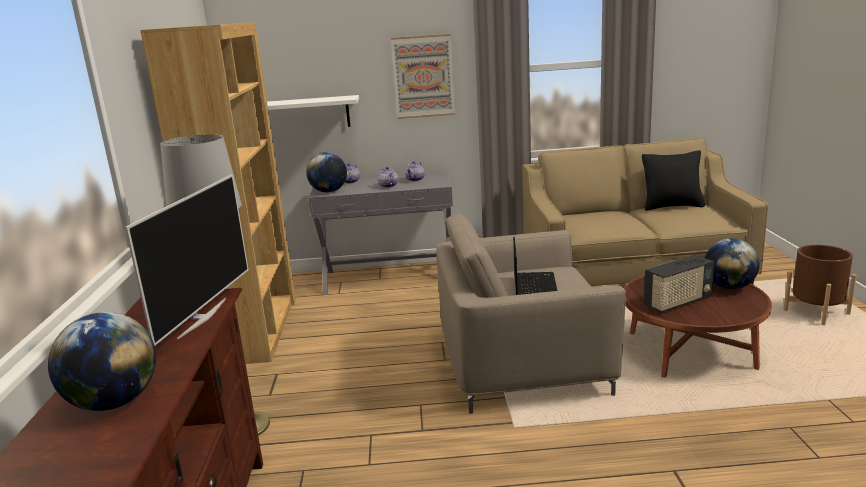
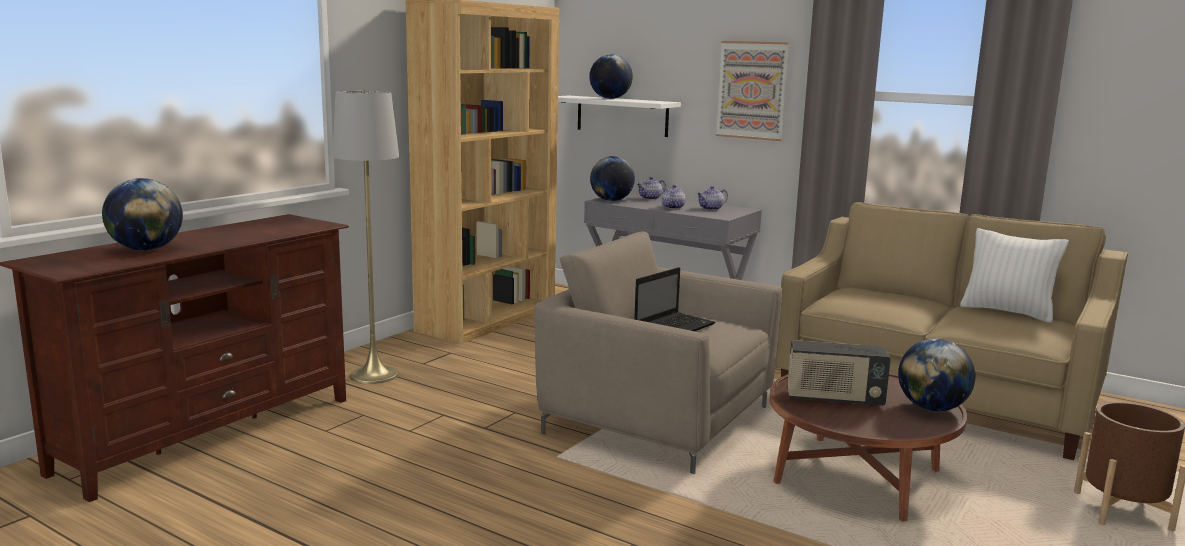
camera: 35 degrees right, 5 degrees down
(201, 317) = (284, 231): television -> none
(294, 101) = (610, 98): none -> globe
(672, 206) = (1007, 312): black pillow -> white pillow

